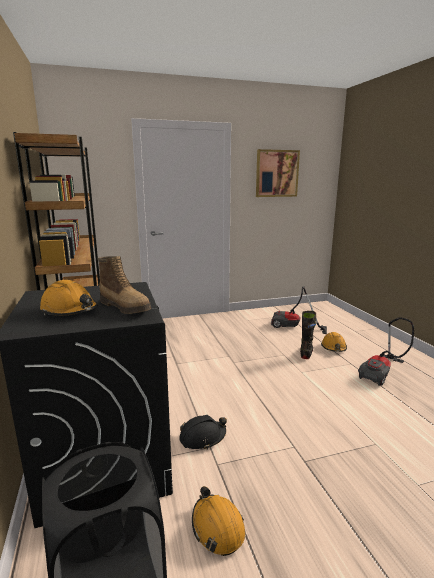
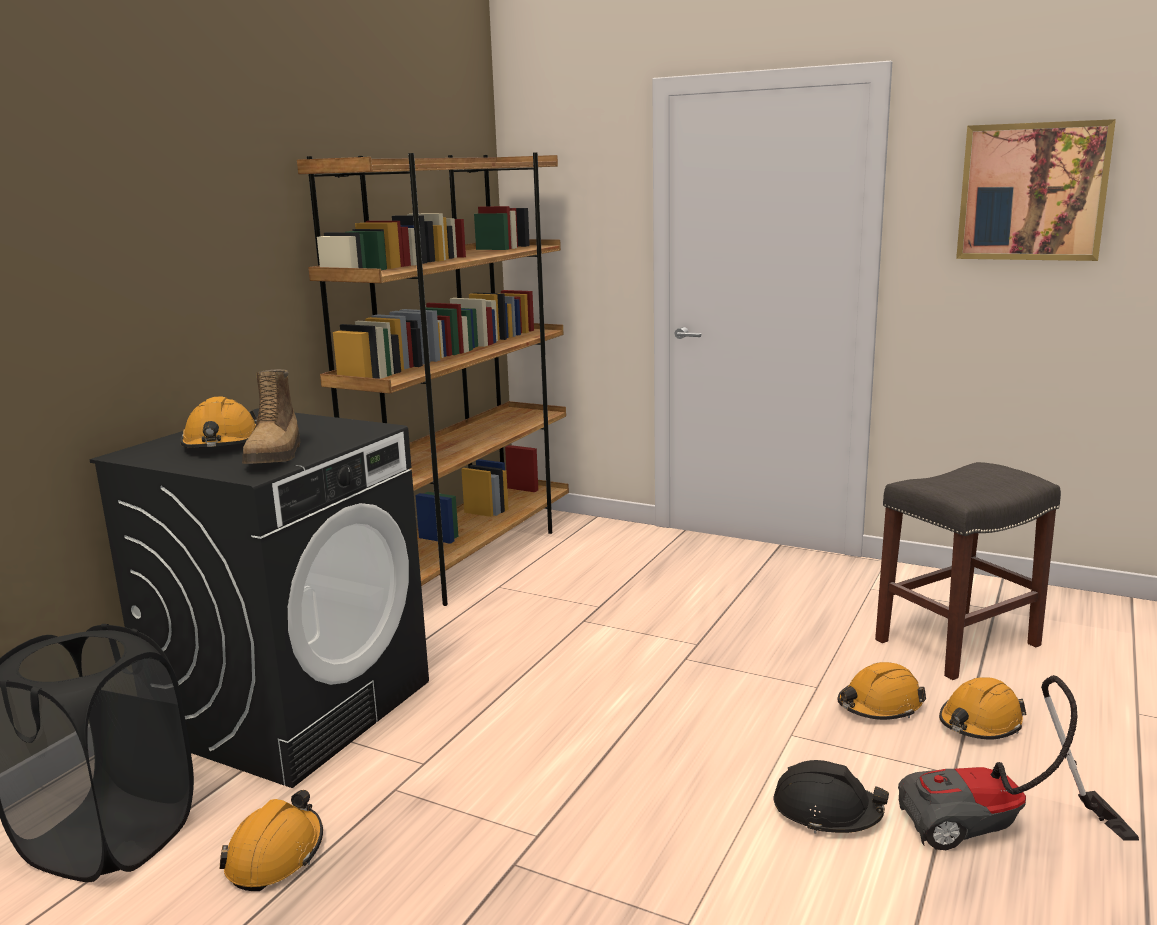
camera: 45 degrees right, 0 degrees up
(202, 437) = (435, 746): black hard hat -> black hard hat (826, 811)
(293, 327) = (957, 642): vacuum cleaner -> grey stool
(306, 353) = (879, 706): black boot -> orange hard hat

